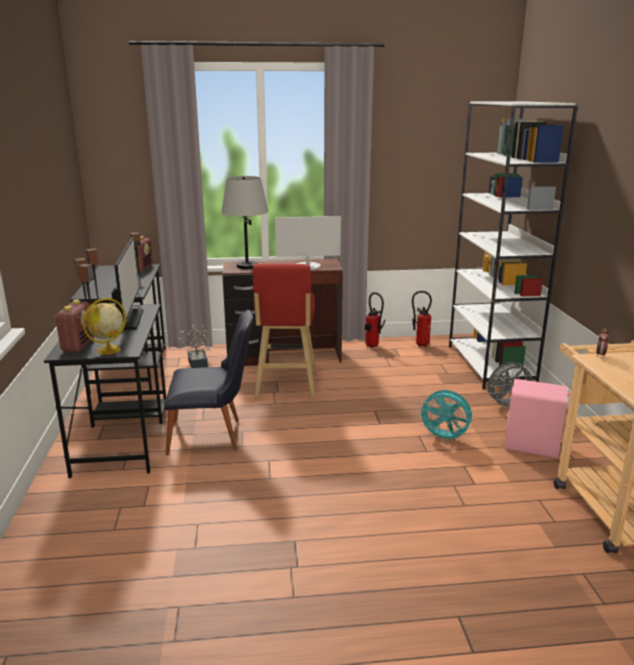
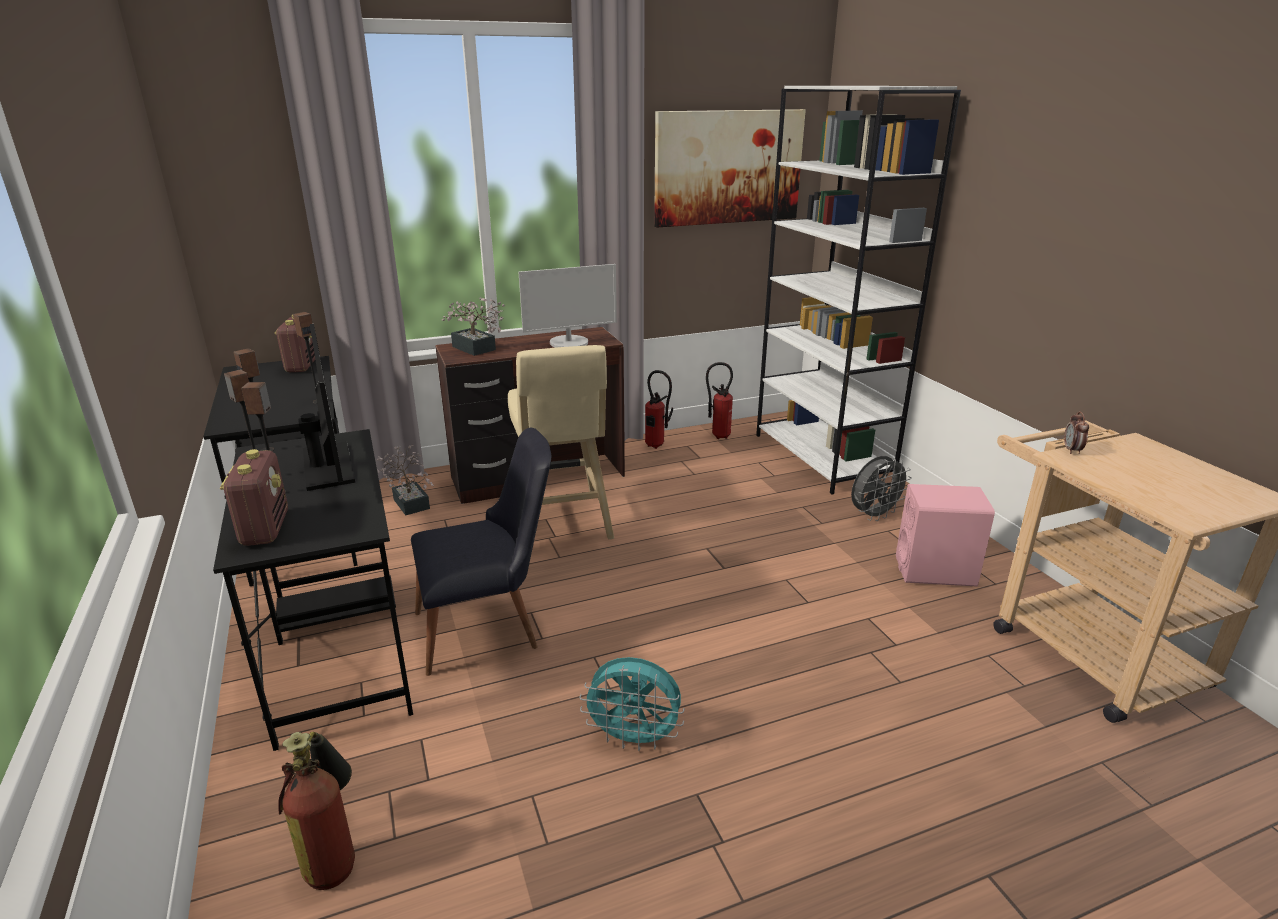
camera: 15 degrees left, 5 degrees up
(80, 530) = (335, 852): none -> fire extinguisher
(108, 350) = (326, 532): globe -> none
(246, 266) = (476, 349): grey table lamp -> potted plant
(286, 386) = (562, 525): red stool -> beige stool
(436, 156) = (728, 167): none -> picture
(444, 438) = (821, 578): turquoise fan -> turquoise fan (634, 739)

